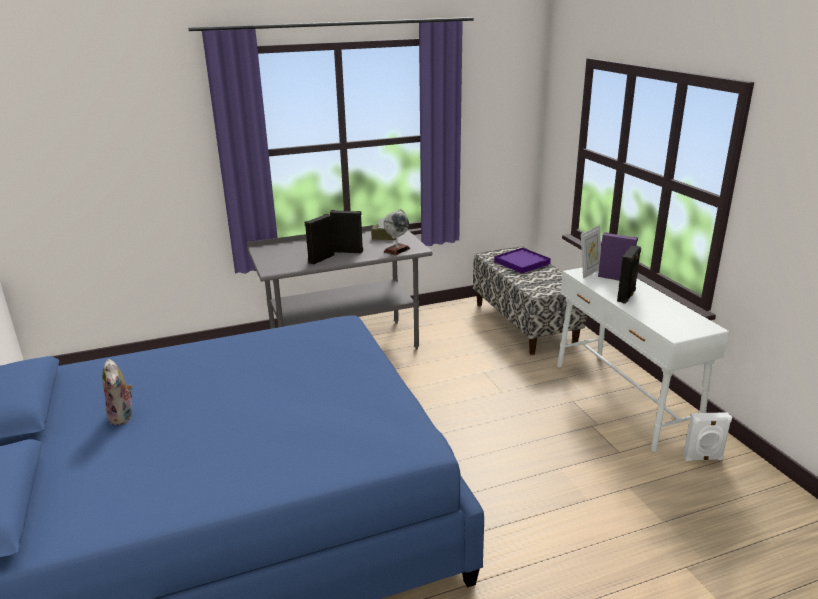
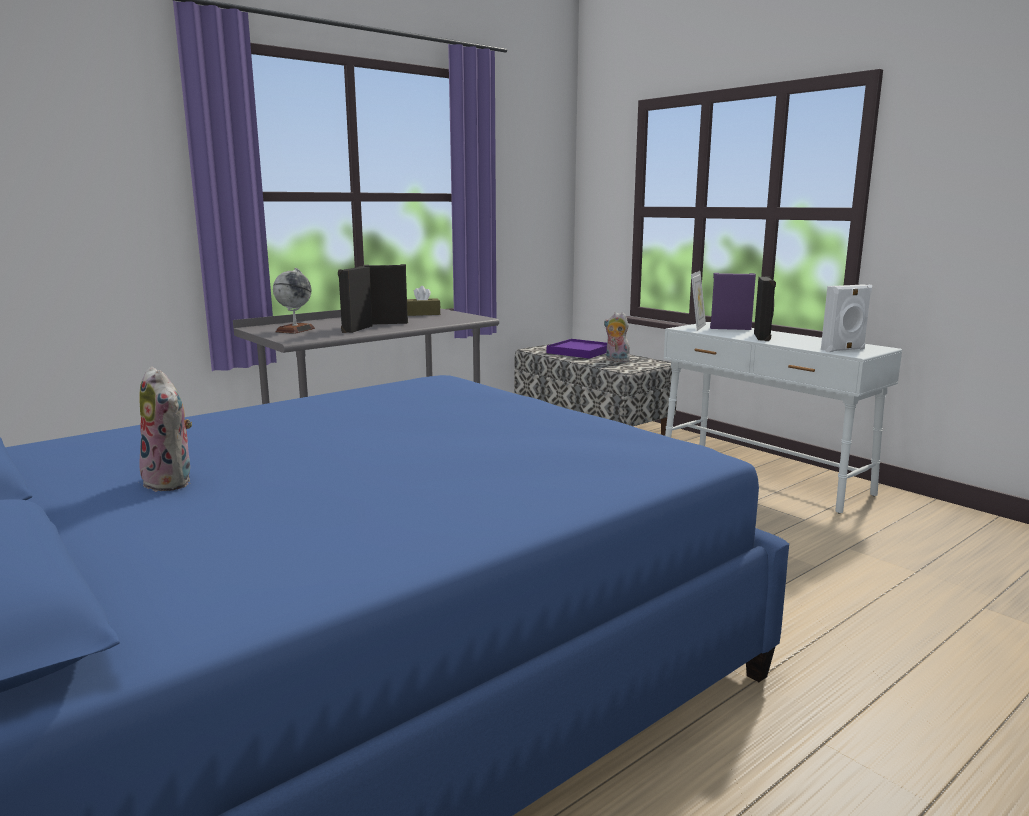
camera: 20 degrees left, 10 degrees down
(397, 250) = (452, 320): globe -> globe (295, 330)
(541, 278) = (616, 360): none -> plush toy
(703, 458) = (895, 511): white speaker -> white speaker (843, 350)

